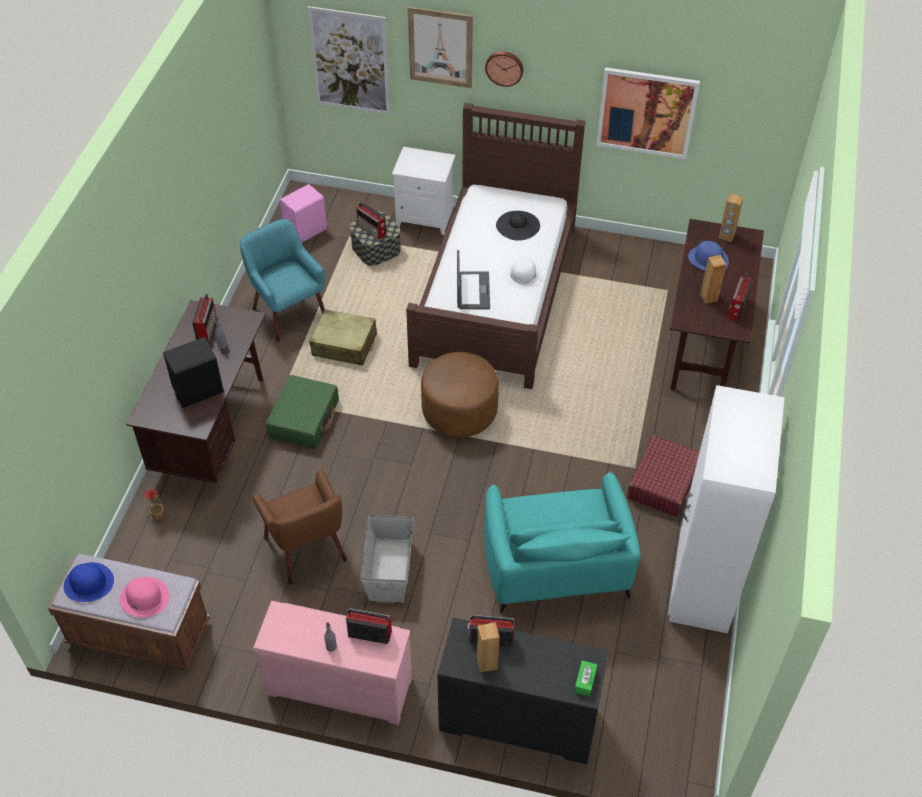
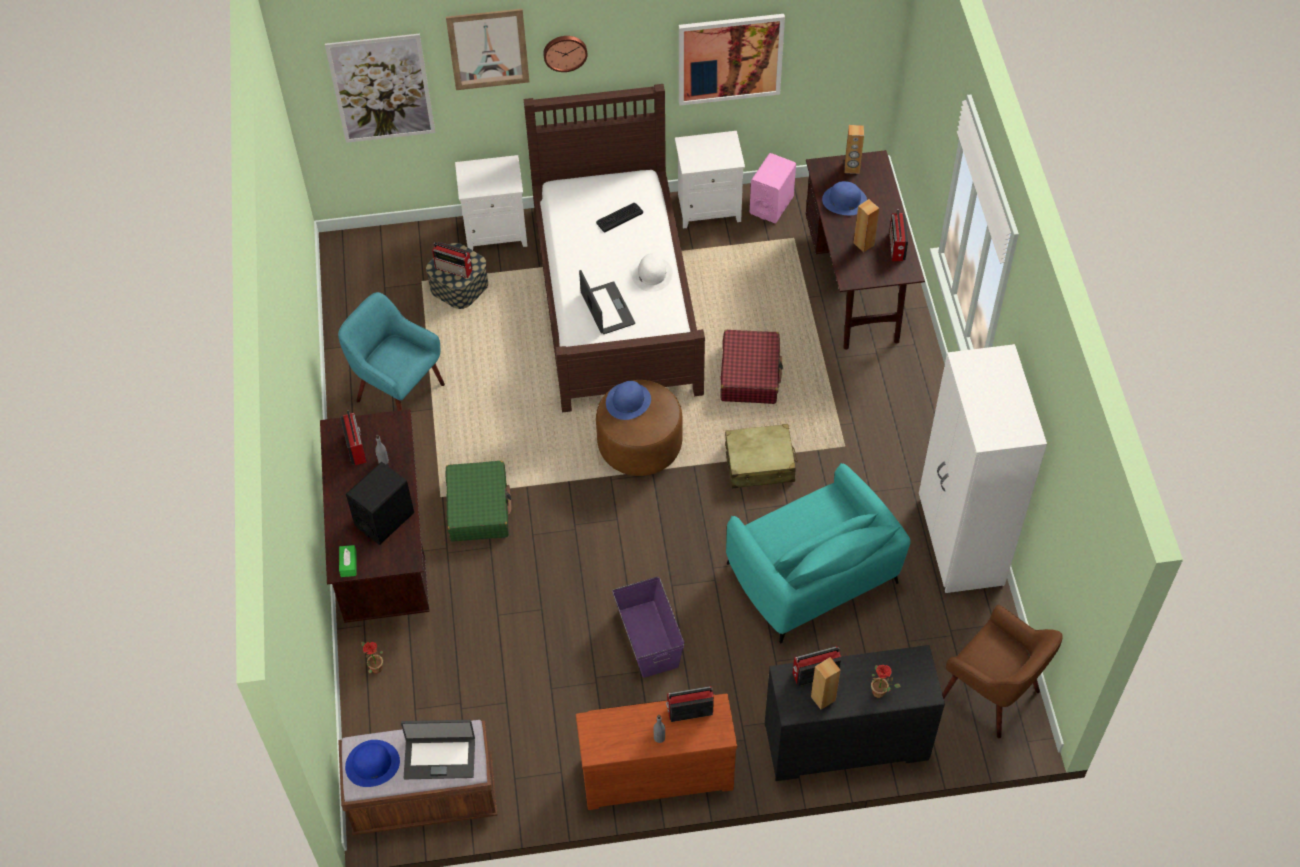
camera: 20 degrees left, 5 degrees up
(144, 597) = (439, 757): pink hat -> laptop
(305, 230) = (368, 288): pink speaker -> pink speaker (771, 205)
(307, 549) = (553, 647): brown armchair -> brown armchair (991, 694)
(340, 683) = (656, 771): pink dresser -> brown dresser
(344, 345) = (480, 410): beige suitcase -> beige suitcase (760, 463)
(388, 569) = (648, 639): grey storage box -> purple storage box
(454, 367) = (628, 401): none -> blue hat
(518, 225) = (619, 217): black hat -> keyboard
(543, 677) = (881, 693): none -> potted plant
(585, 681) = (921, 682): green tissue box -> green tissue box (348, 564)
(607, 247) = (709, 207): none -> white nightstand
(663, 482) = (880, 452): red suitcase -> red suitcase (750, 374)

